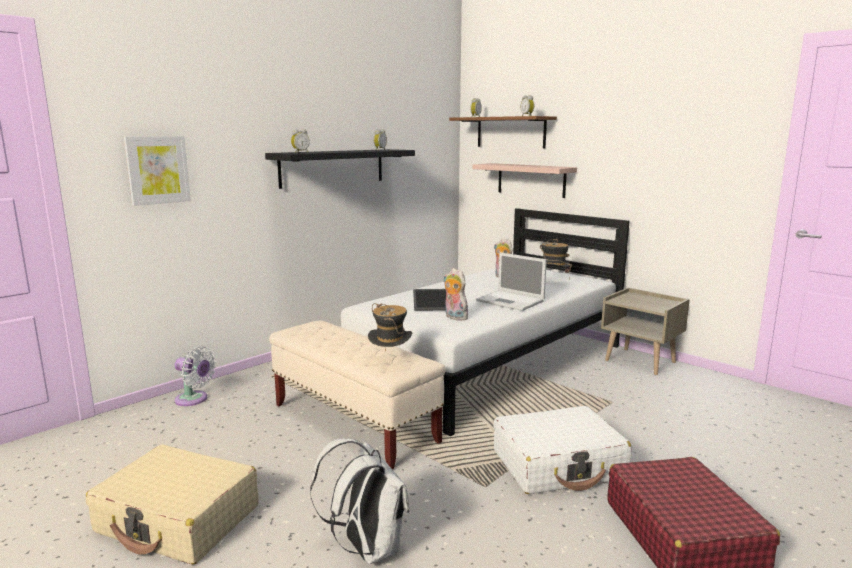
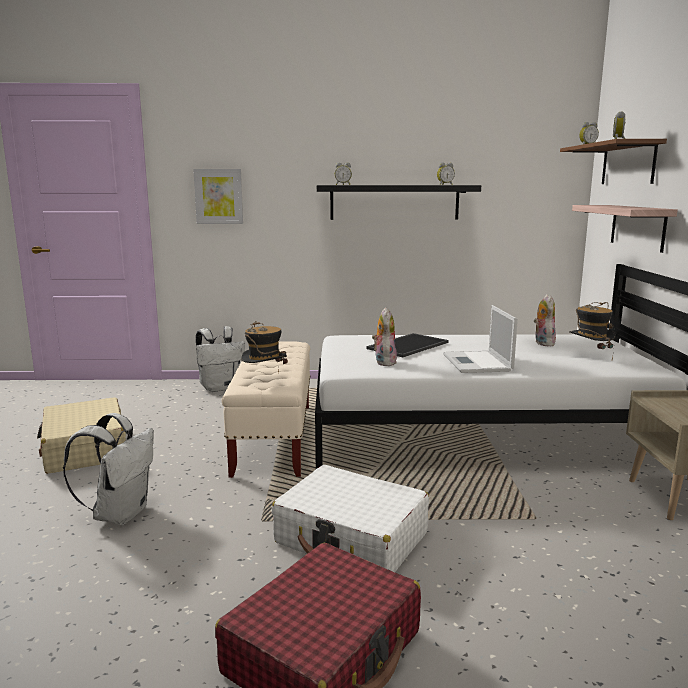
camera: 45 degrees right, 0 degrees up
(194, 400) = (220, 388): white fan -> white backpack

